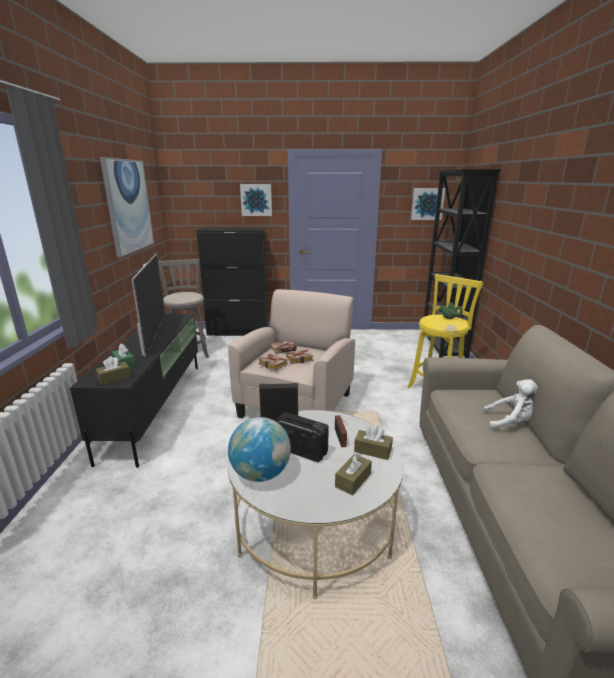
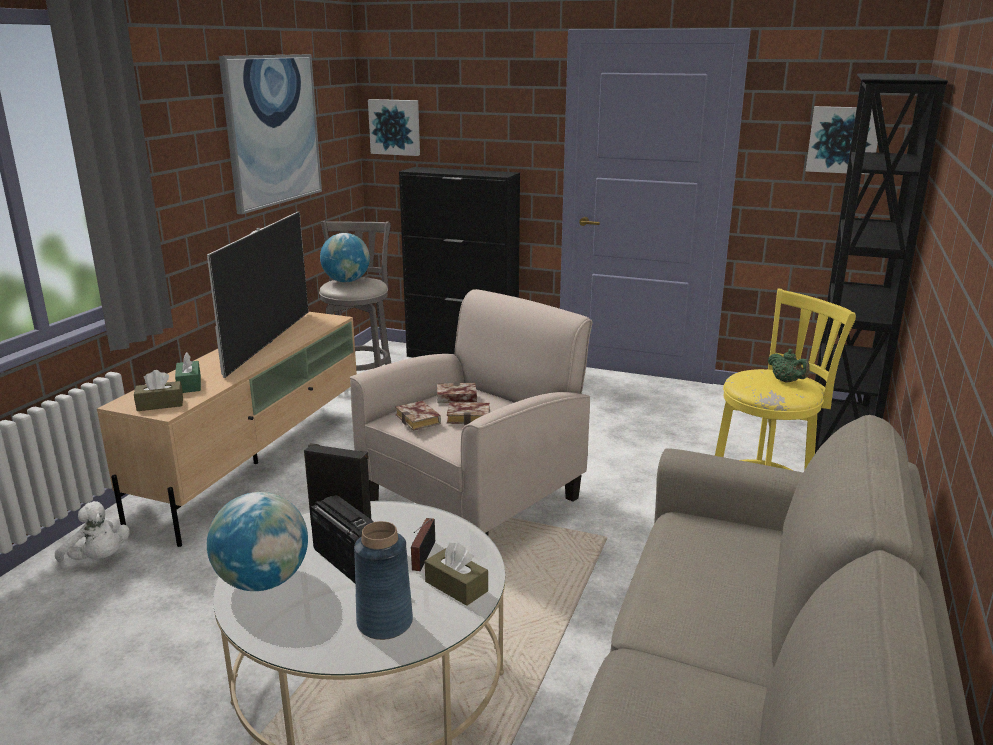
camera: 20 degrees right, 0 degrees up
(156, 407) = (257, 462): black tv stand -> beige tv stand
(178, 294) = (346, 281): none -> globe
(256, 200) = (508, 121): picture -> picture (395, 127)
(353, 480) = (385, 622): brown tissue box -> blue vase
(510, 423) = (750, 596): white plush toy -> white plush toy (98, 559)

